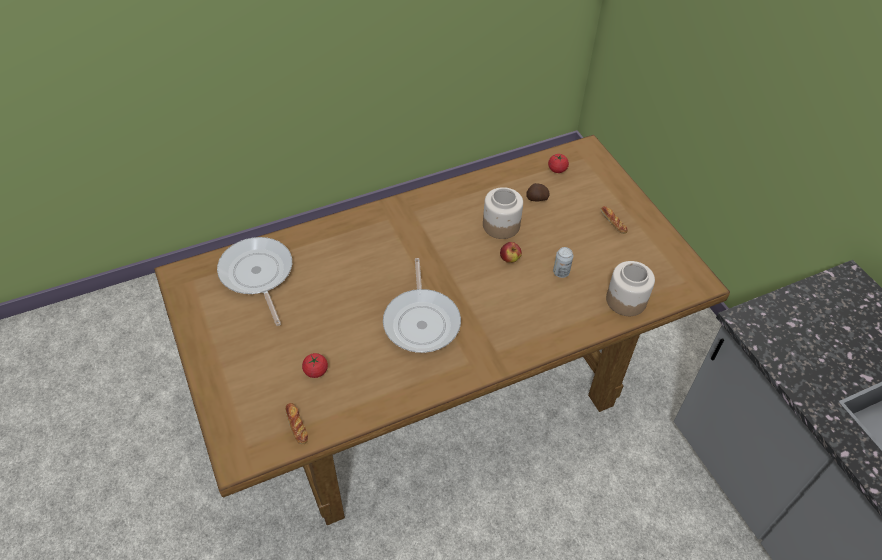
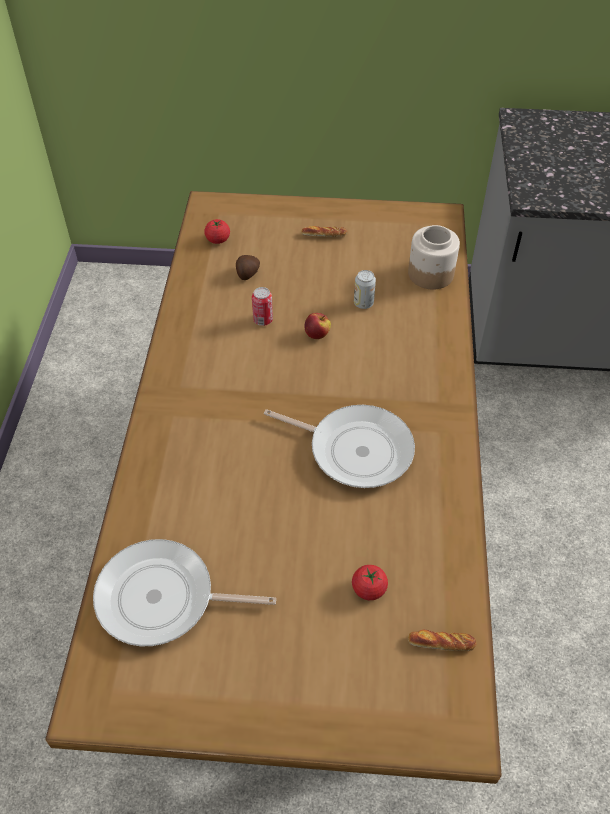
camera: 60 degrees left, 0 degrees up
(500, 225) = (263, 320): jar -> can

